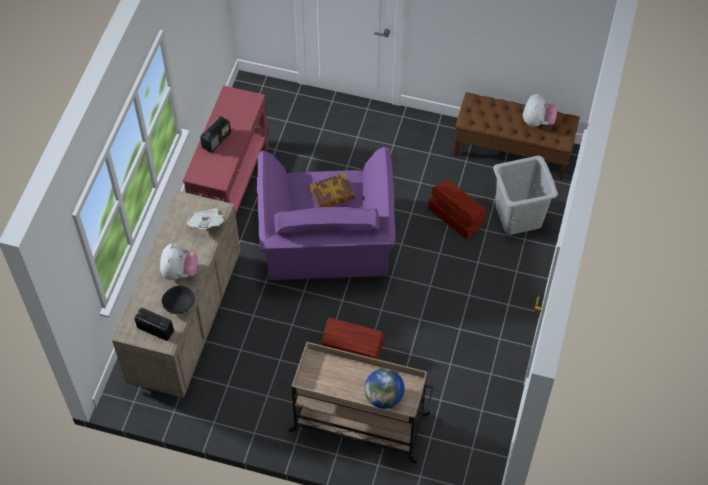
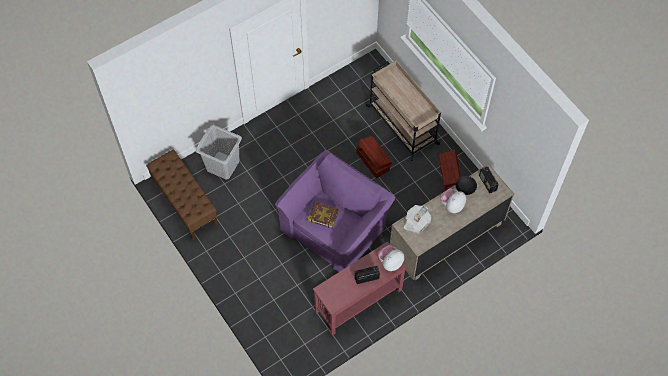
camera: 140 degrees left, 5 degrees up
(384, 397) = (399, 83): globe -> none
(455, 216) = (254, 190): brown storage box -> brown storage box (449, 177)
(537, 121) = (172, 176): plush toy -> plush toy (390, 262)

